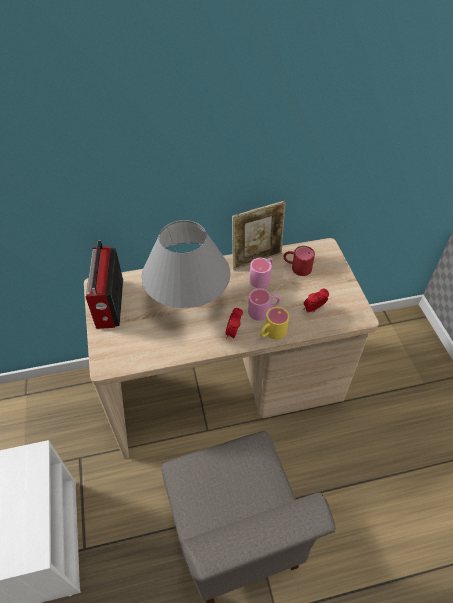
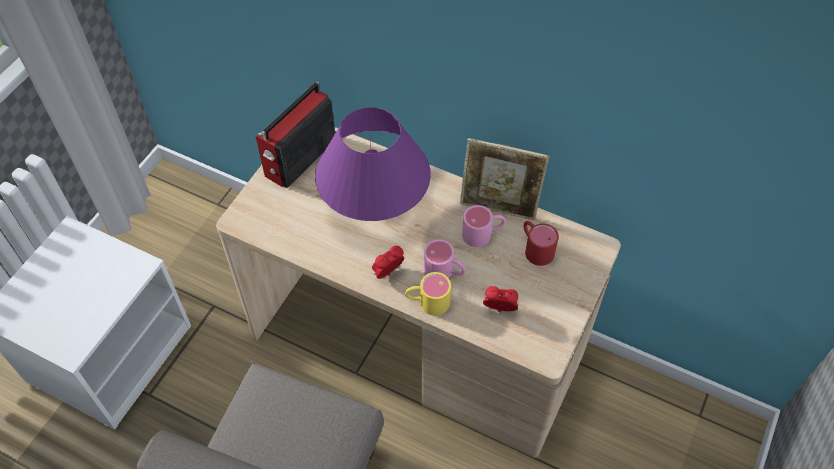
camera: 40 degrees right, 5 degrees up
(188, 304) = (375, 211): grey table lamp -> purple table lamp

